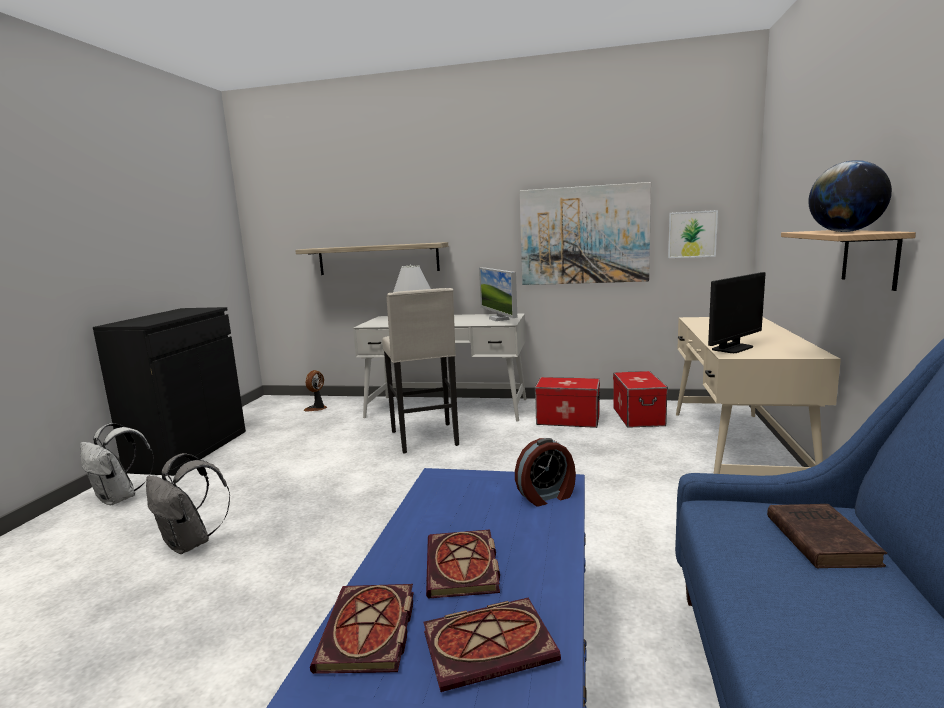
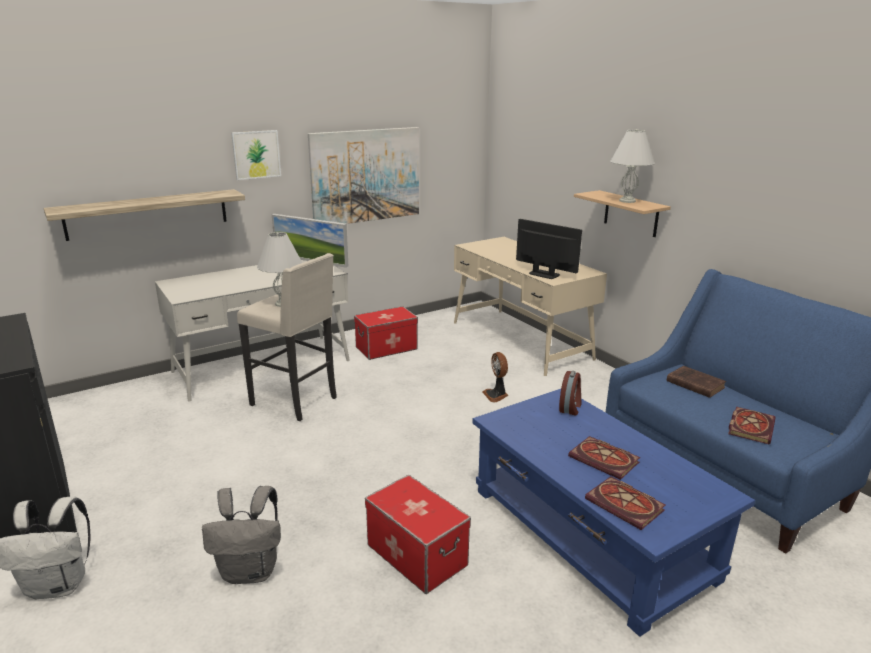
camera: 45 degrees left, 10 degrees up
(317, 408) = (106, 408): fan -> fan (496, 395)
(491, 644) = (672, 482): book -> book (750, 426)
(638, 416) = (432, 331): storage box -> storage box (417, 555)
(692, 234) = (446, 171): picture -> picture (256, 154)
(732, 348) = (544, 274): monitor -> monitor turned 60 degrees counterclockwise
(845, 232) = (627, 201): globe -> white table lamp

